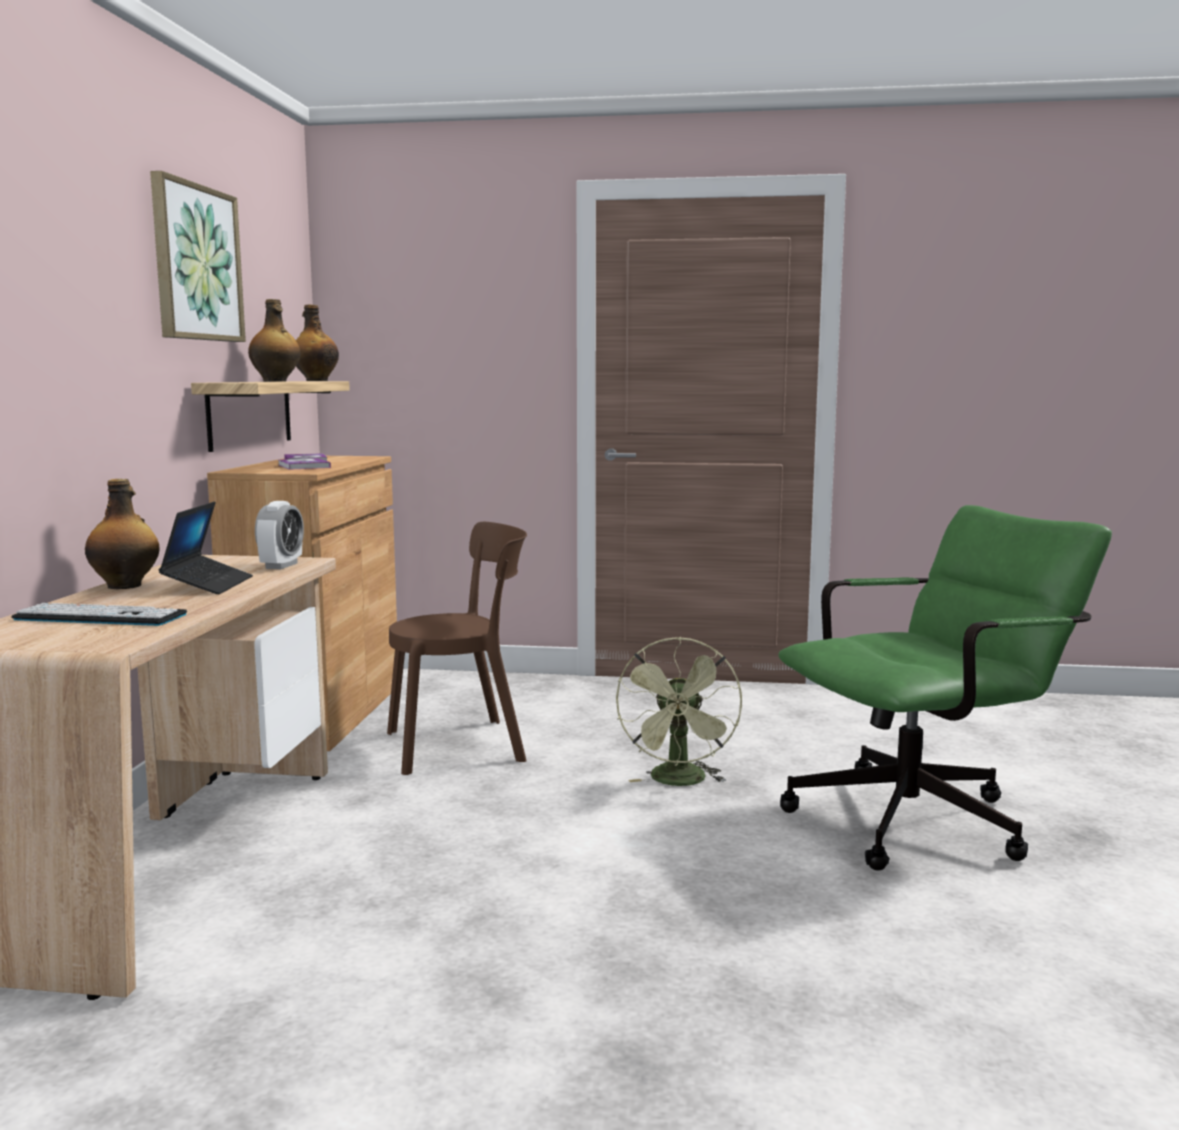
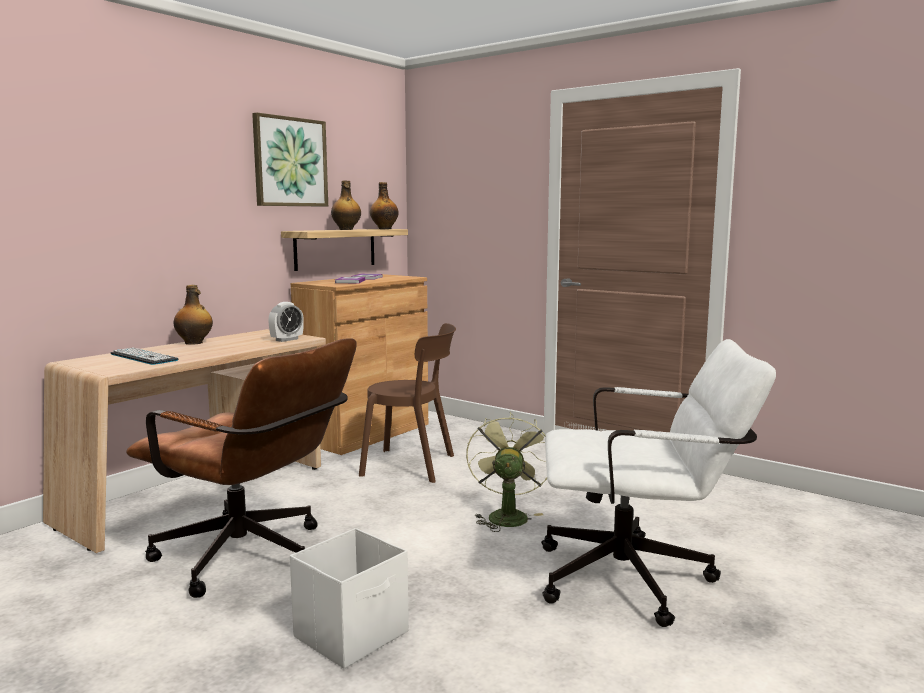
camera: 30 degrees right, 0 degrees up
(208, 584) = (228, 346): laptop -> none
(420, 928) = (252, 559): none -> brown office chair
(680, 782) = (506, 515): green fan -> green fan turned 150 degrees clockwise
(717, 980) = (353, 634): none -> white storage box
(924, 818) = (640, 579): green office chair -> white office chair

